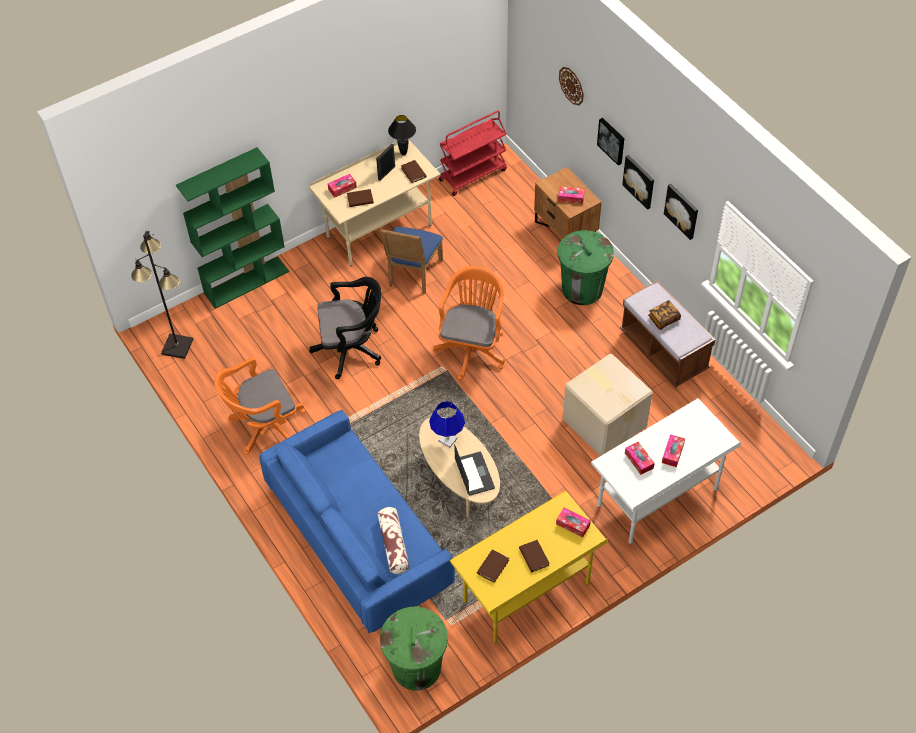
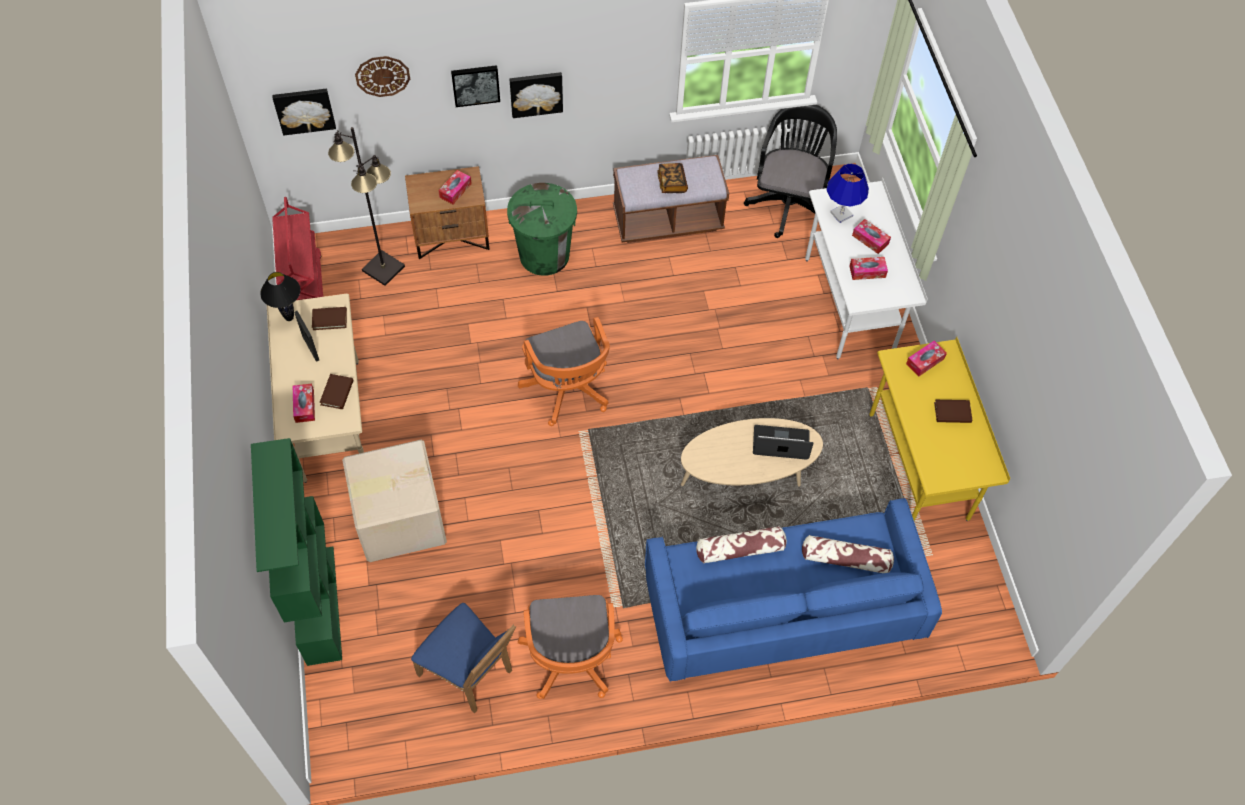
camera: 70 degrees left, 5 degrees up
(178, 346) = (381, 728): black floor lamp -> black floor lamp (383, 268)
(352, 349) = (501, 518): black office chair -> black office chair (788, 202)
(370, 475) = (740, 549): none -> pillow
(412, 275) = (424, 411): blue chair -> blue chair (470, 673)
(417, 667) = (972, 609): green trash can -> none
(448, 439) = (721, 451): blue table lamp -> blue table lamp (841, 214)
(472, 347) = (568, 391): orange office chair -> orange office chair turned 150 degrees counterclockwise
(493, 567) = (951, 456): brown book -> none
(604, 421) = (732, 309): cardboard box -> cardboard box (398, 518)
(682, 210) = (615, 70): picture -> picture (304, 110)

